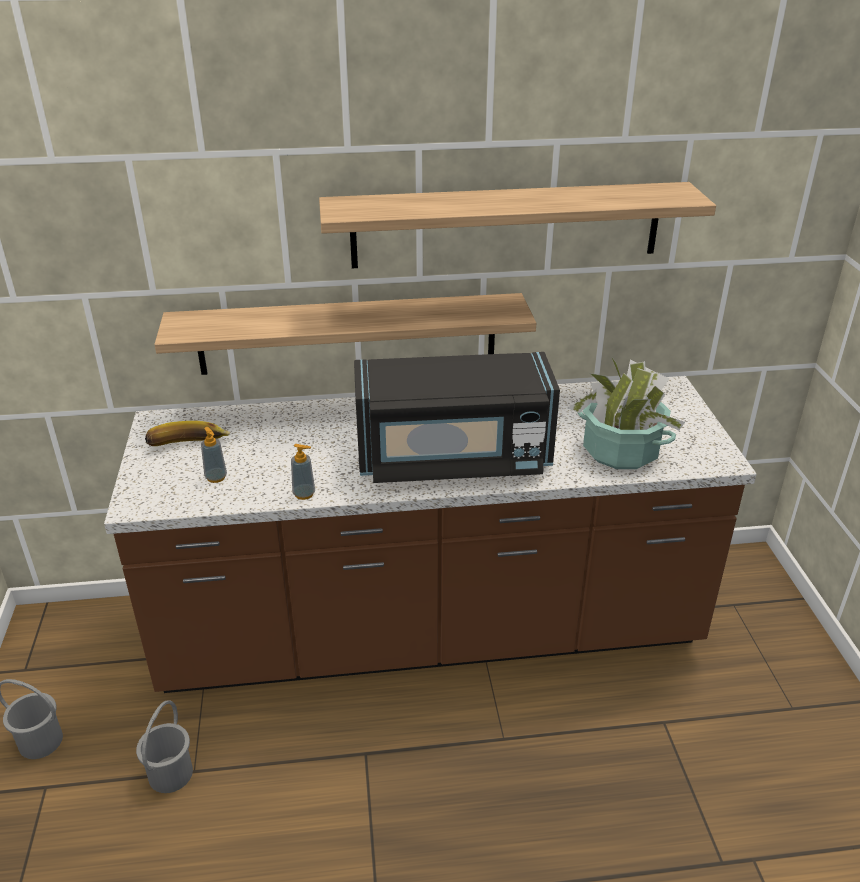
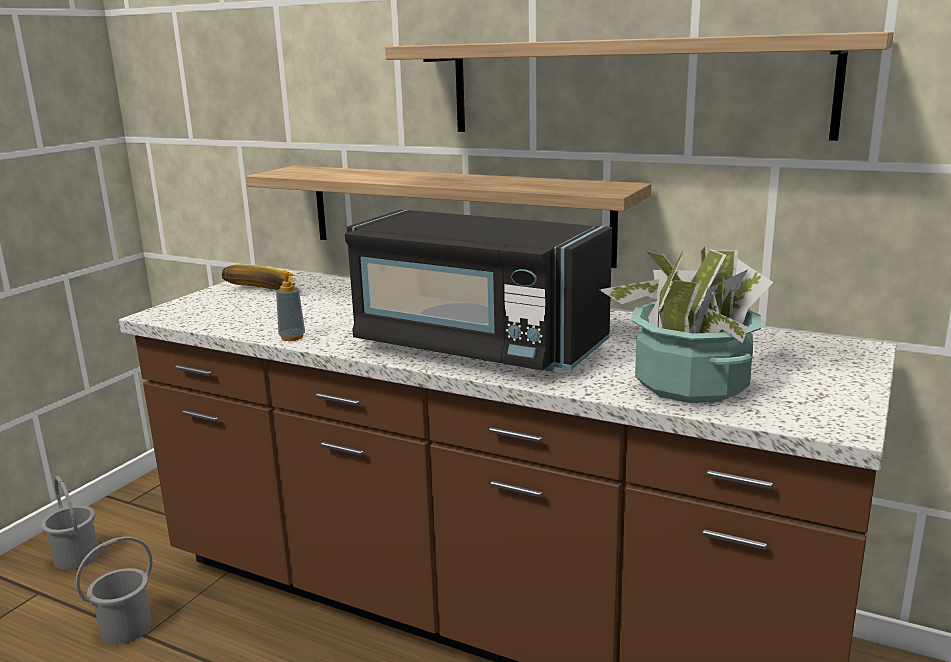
camera: 35 degrees right, 15 degrees down
(216, 477) = (244, 312): soap dispenser -> none

